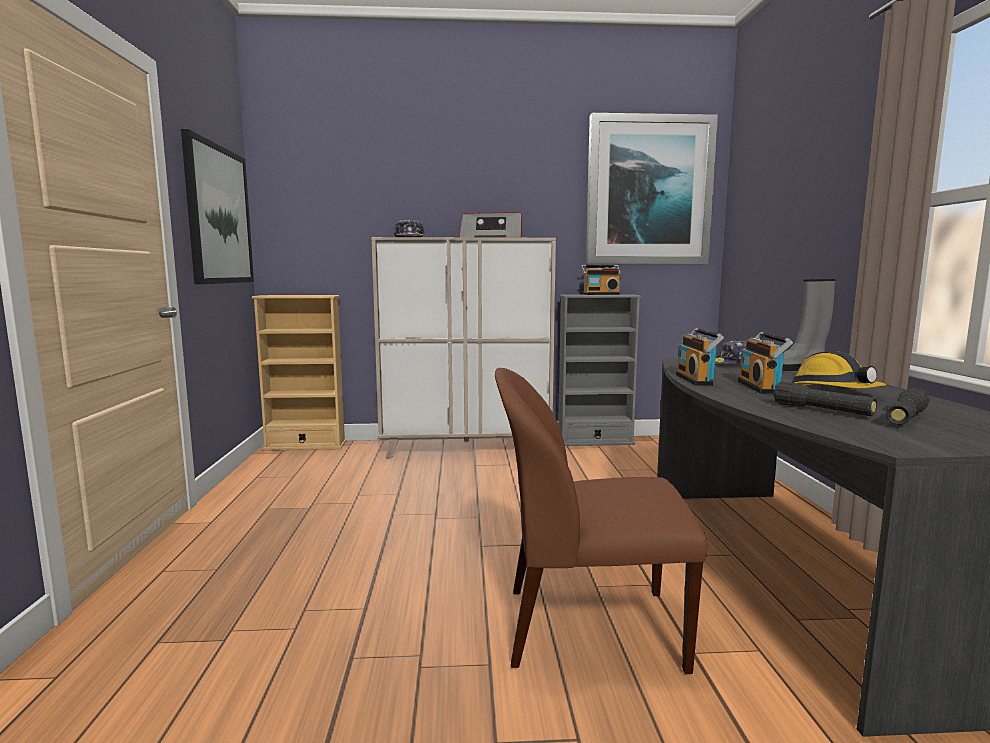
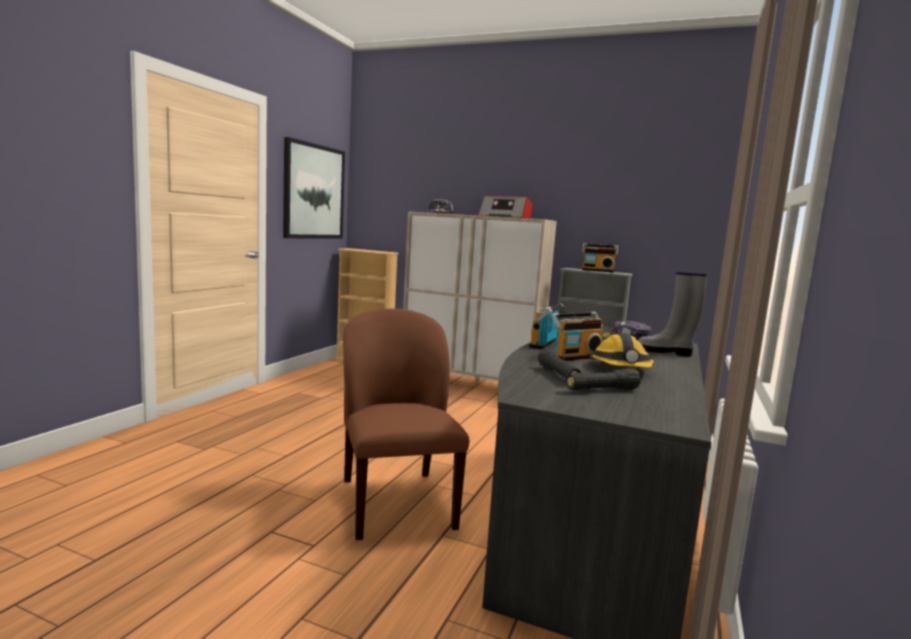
camera: 25 degrees right, 0 degrees up
(587, 627) = (396, 502): brown chair -> brown chair turned 45 degrees clockwise
(648, 191) = (656, 181): picture -> none
(761, 387) = (575, 356): radio -> radio turned 150 degrees counterclockwise

